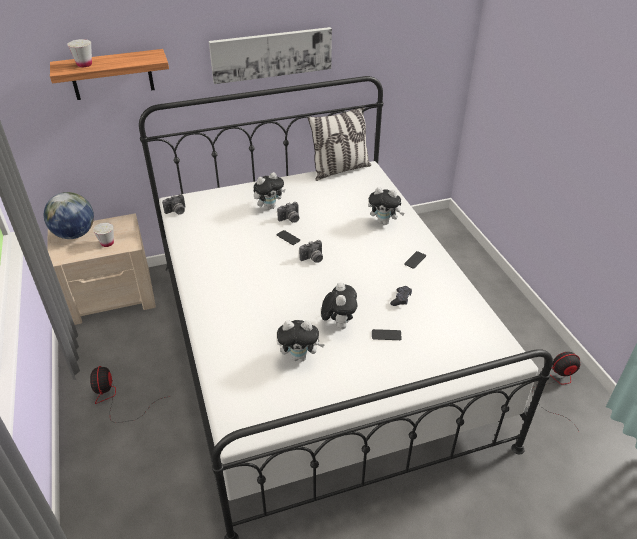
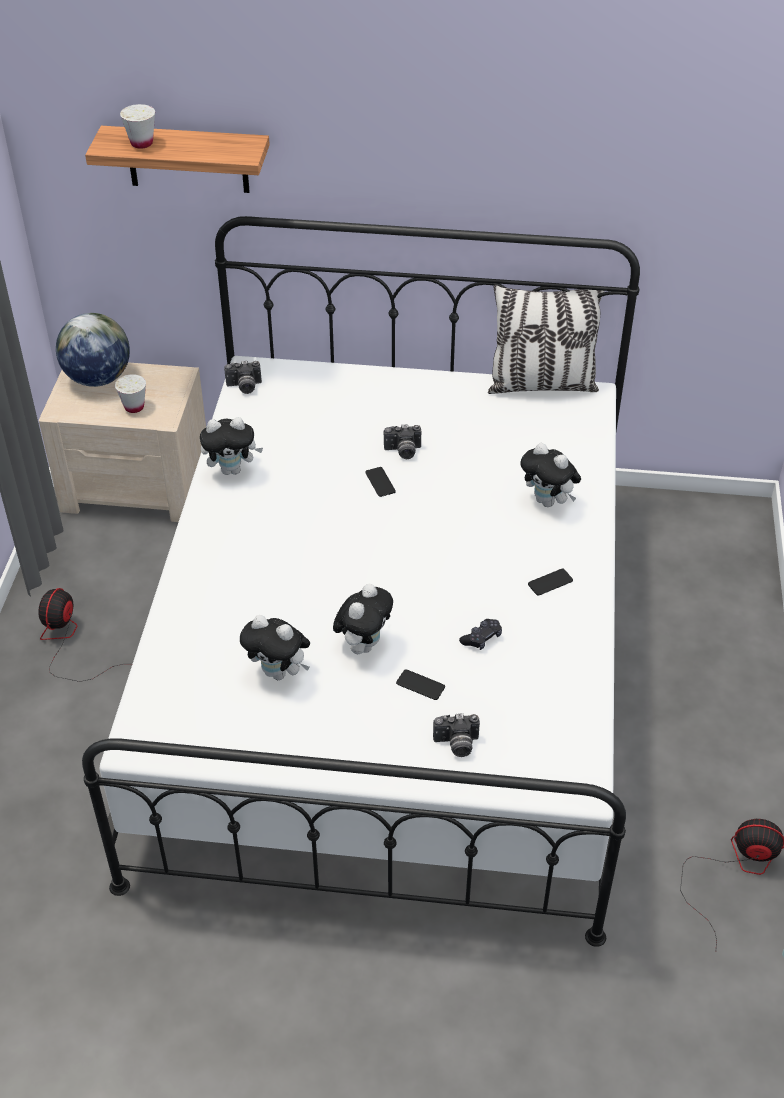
camera: 25 degrees right, 5 degrees up
(269, 207) = (385, 420): plush toy -> plush toy (232, 469)
(271, 54) = (446, 173): picture -> none
(313, 259) = (394, 529): camera -> camera (456, 745)

